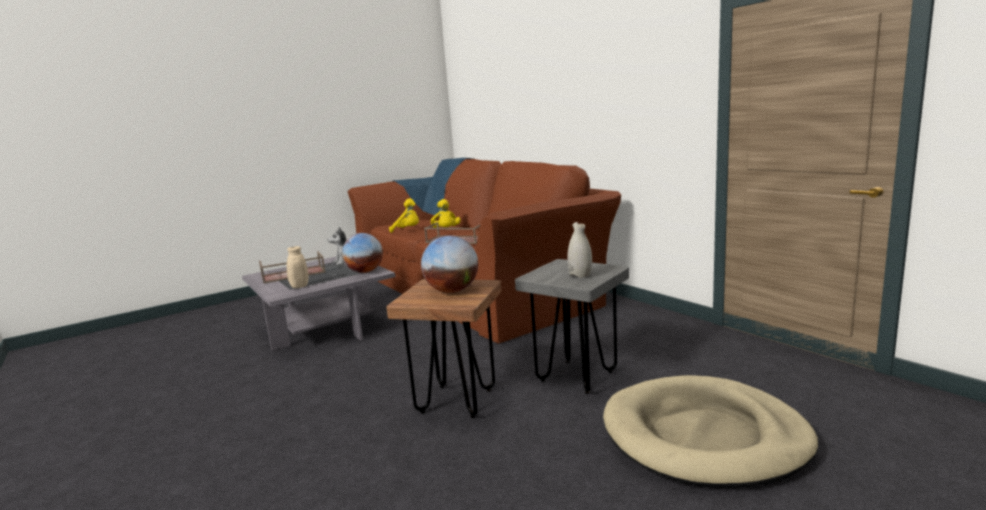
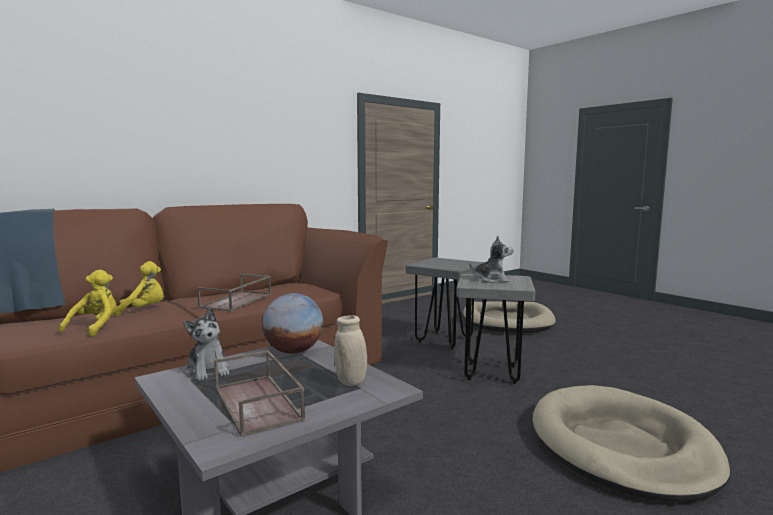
camera: 95 degrees left, 5 degrees down
(258, 453) = (621, 446): none -> beige dog bed
(452, 291) = (492, 280): globe -> plush toy
(456, 401) = (492, 373): brown stool -> grey stool
(580, 275) = (453, 262): white vase -> none

